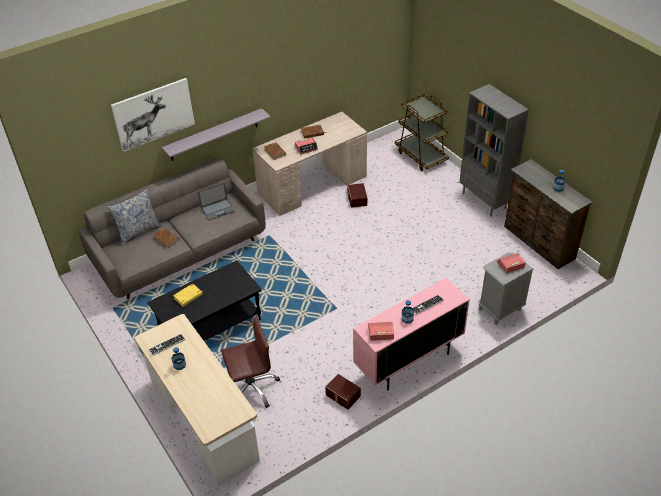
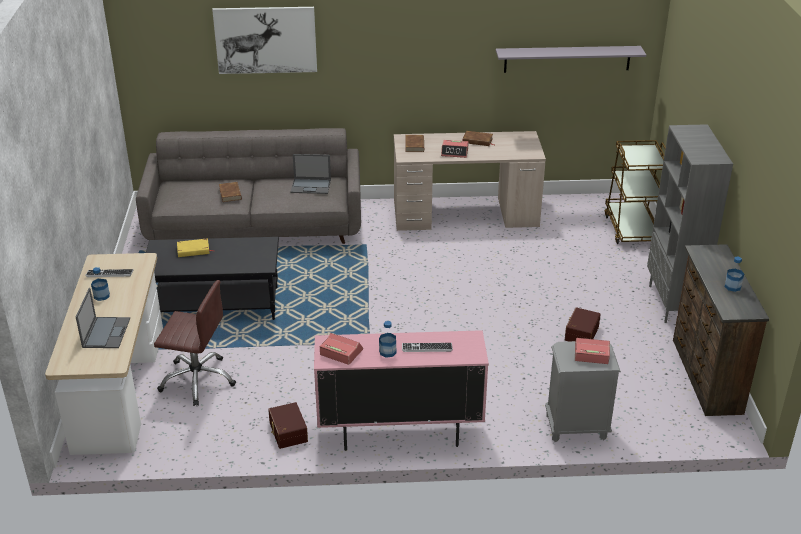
camera: 30 degrees right, 10 degrees down
(138, 232) = (211, 179): pillow -> none
(213, 391) = (106, 332): none -> laptop
(214, 135) = (343, 97): grey shelf -> grey shelf (567, 59)
(356, 199) = (504, 245): brown storage box -> brown storage box (580, 333)

